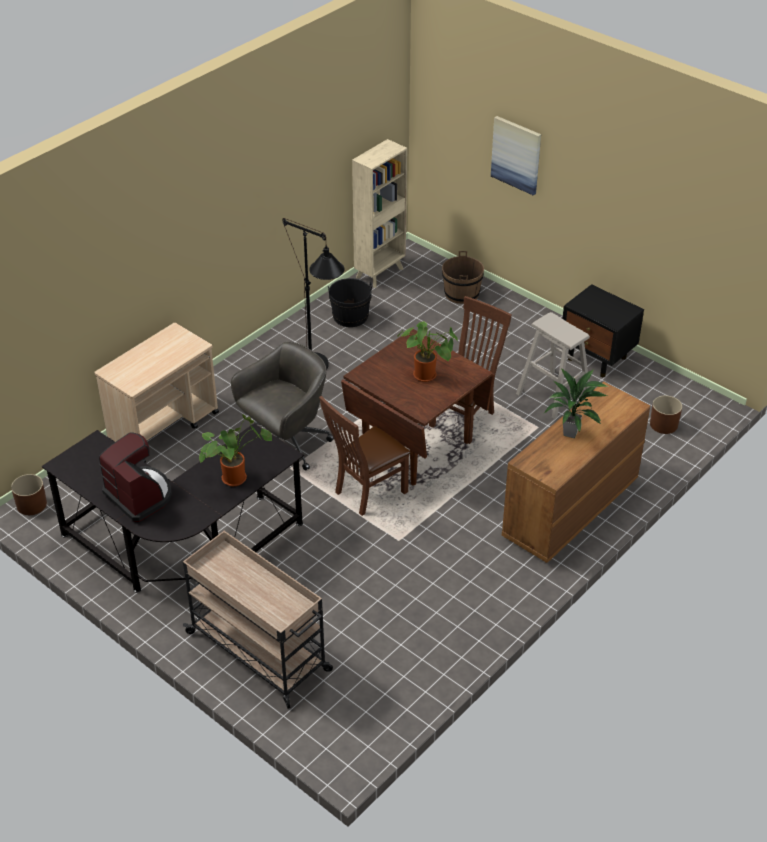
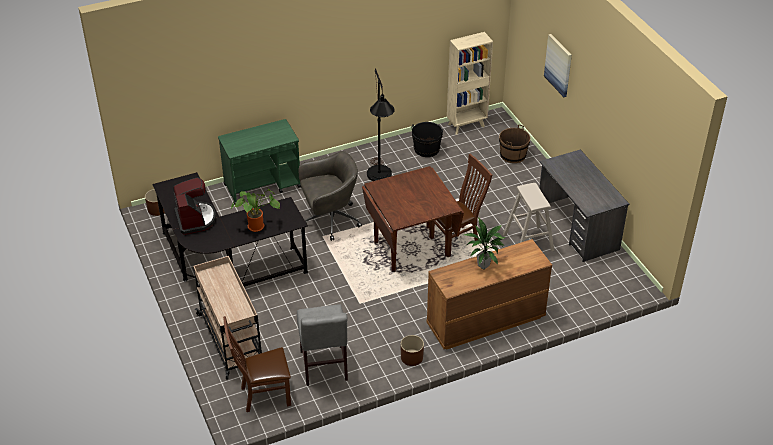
camera: 25 degrees right, 0 degrees up
(164, 426) = (263, 186): beige cart -> green cart
(366, 493) = (360, 267): brown chair -> brown chair (262, 395)
(410, 643) = (324, 368): none -> grey chair
(427, 376) = (417, 199): potted plant -> none
(597, 358) = (577, 228): black nightstand -> grey desk
(663, 424) = (591, 287): brown planter -> brown planter (411, 357)

